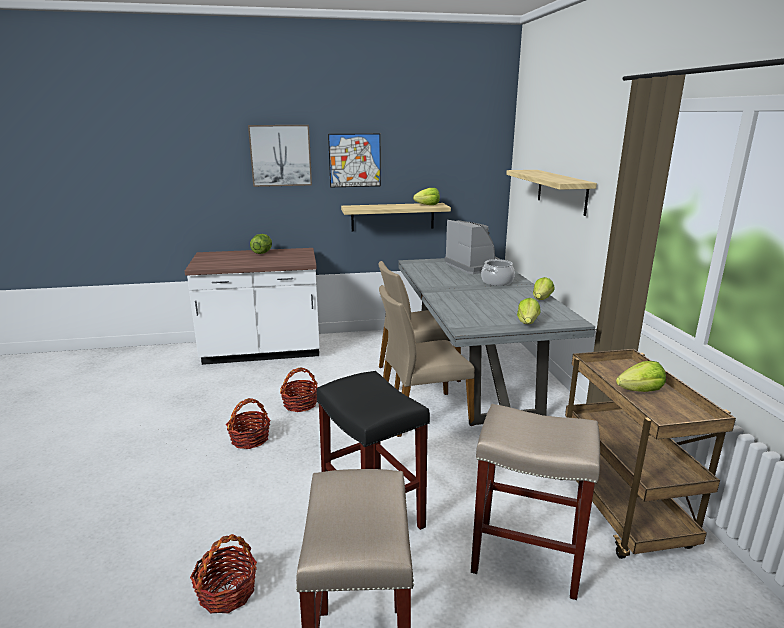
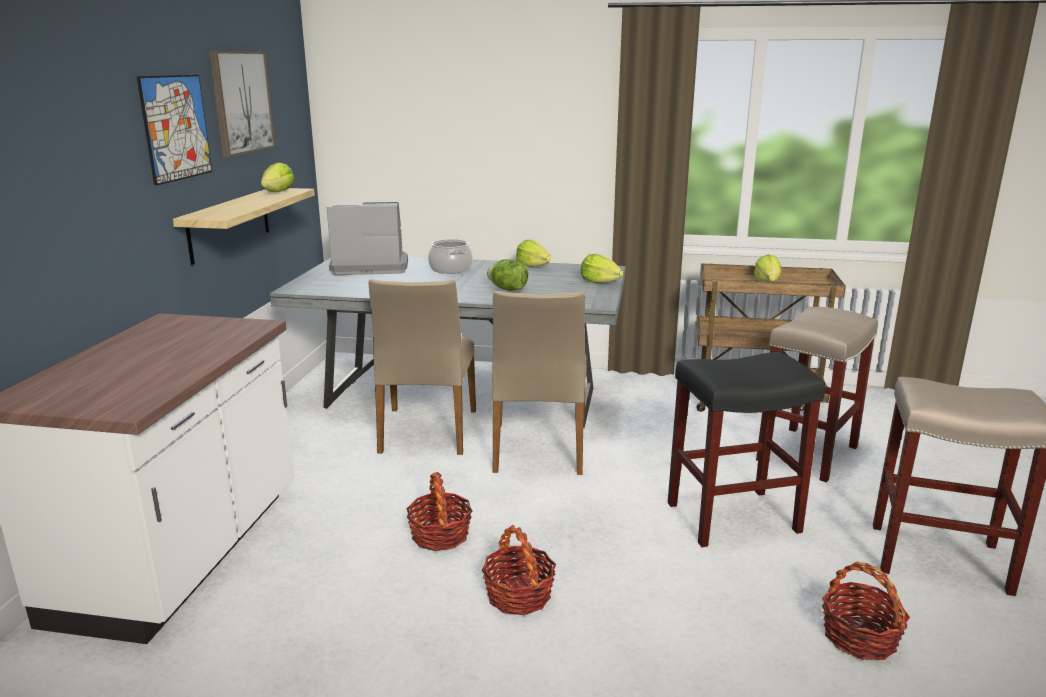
camera: 70 degrees left, 0 degrees up
(262, 253) = (121, 349): lettuce -> lettuce (508, 289)
(280, 155) = (75, 128): picture -> picture (241, 102)
(561, 191) = (474, 139): shelf -> none

